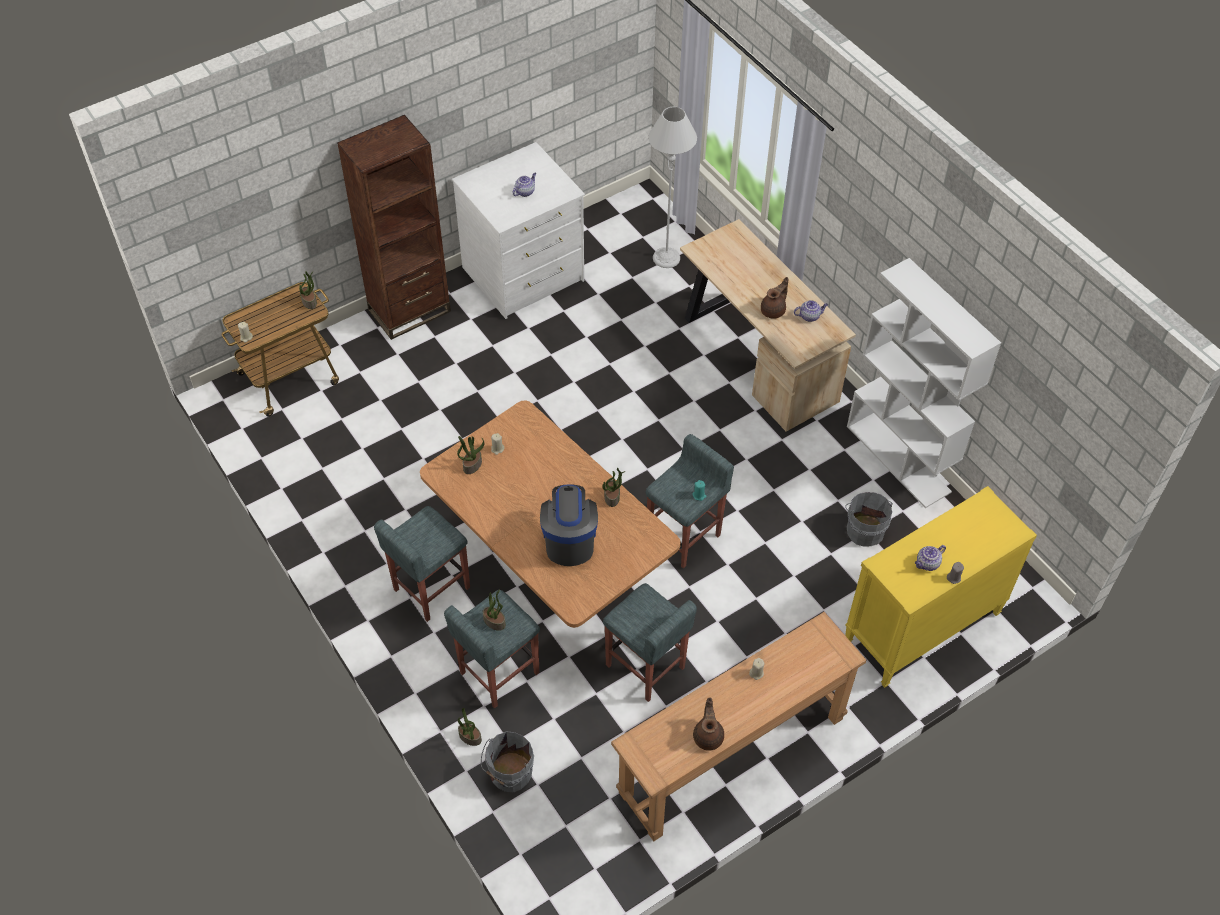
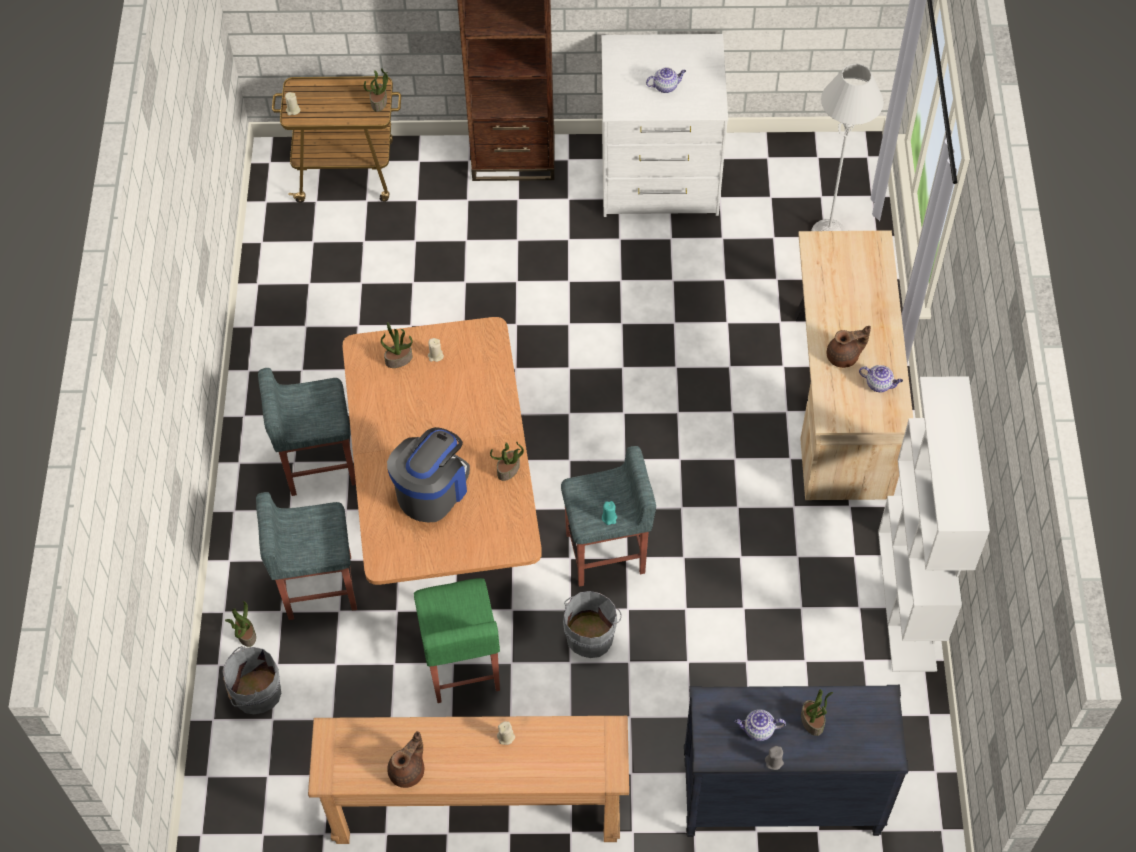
camera: 35 degrees right, 5 degrees up
(495, 621) = (309, 532): potted plant -> potted plant (812, 721)
(646, 667) = (462, 667): grey stool -> green stool
(865, 529) = (805, 656): grey bucket -> grey bucket (591, 634)
(921, 628) = (779, 799): yellow dresser -> black dresser

